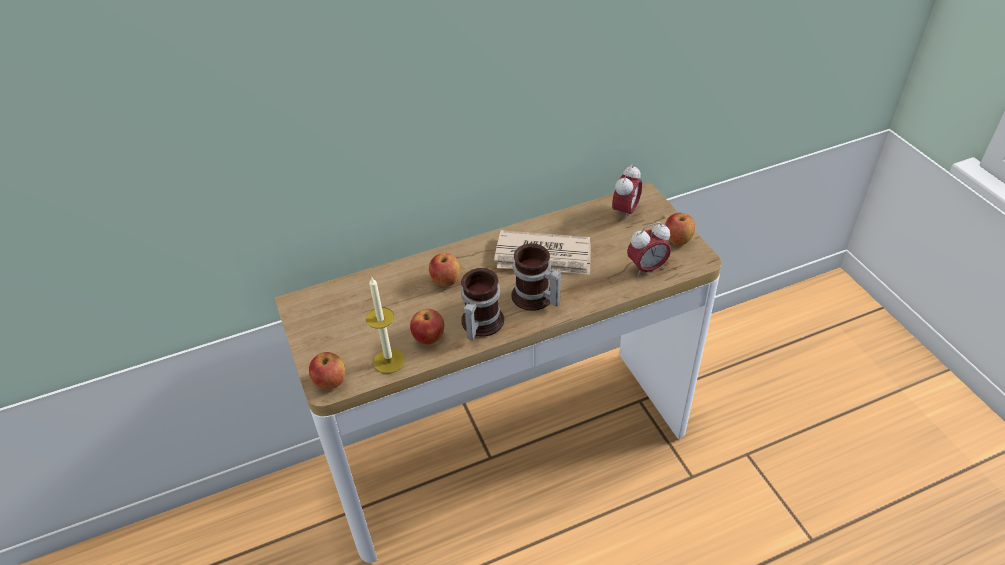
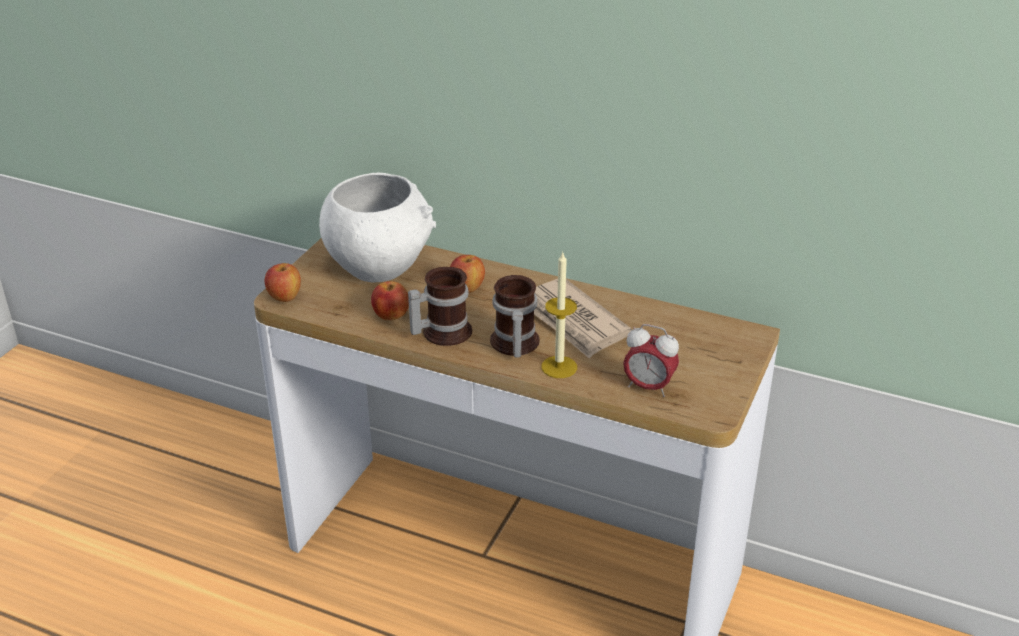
camera: 45 degrees right, 10 degrees down
(361, 308) = (379, 266): none -> white bowl
(389, 361) = (341, 311): candle -> candle (559, 367)
(625, 212) = (709, 335): alarm clock -> none
(677, 240) = (719, 386): apple -> none

